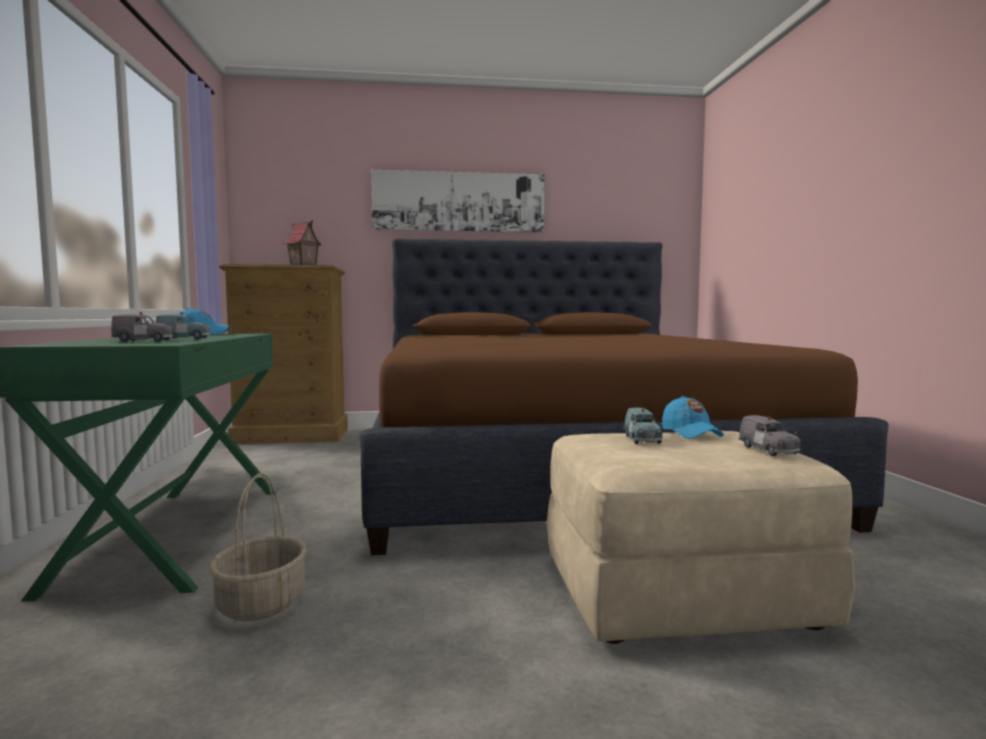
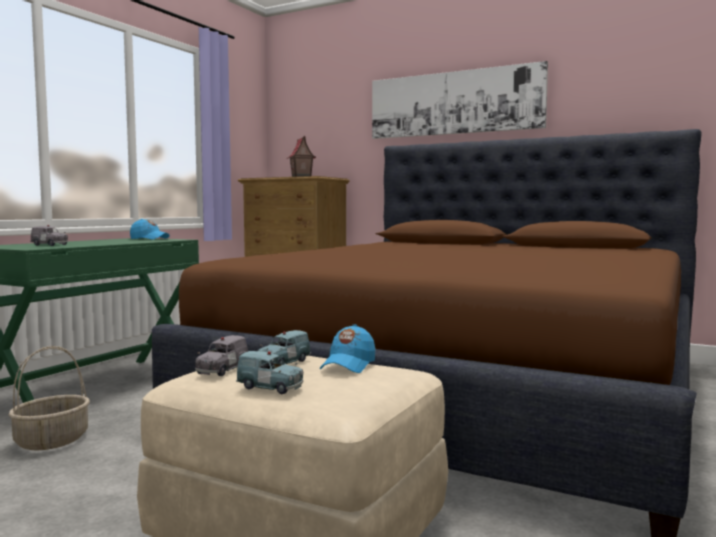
camera: 35 degrees right, 0 degrees up
(184, 339) = (89, 243): blue toy car -> blue toy car (271, 388)
(768, 450) = (340, 393): grey toy car -> grey toy car (222, 370)

